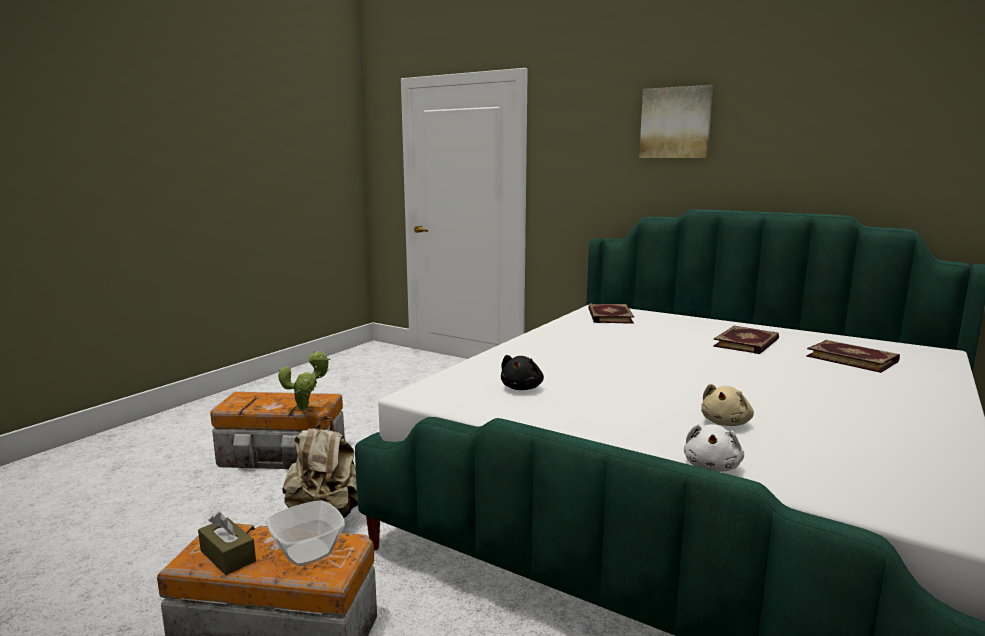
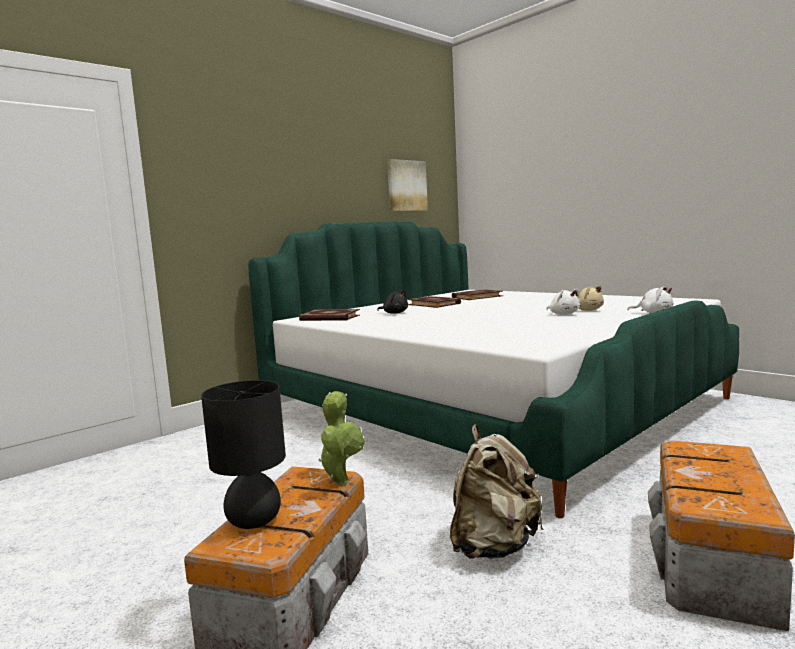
camera: 75 degrees left, 5 degrees down
(228, 556) = (739, 492): brown tissue box -> none
(260, 397) = (254, 520): none -> black table lamp
(307, 552) = (708, 459): bowl -> none
(522, 388) = (521, 332): black plush toy -> black plush toy (394, 313)
(675, 123) = (293, 152): picture -> picture (406, 186)
(675, 408) = (563, 314): none -> white plush toy

